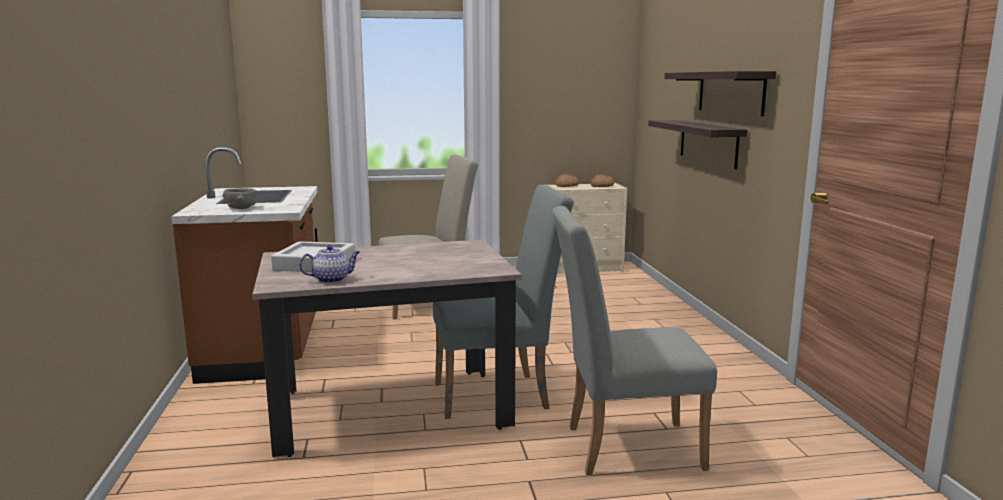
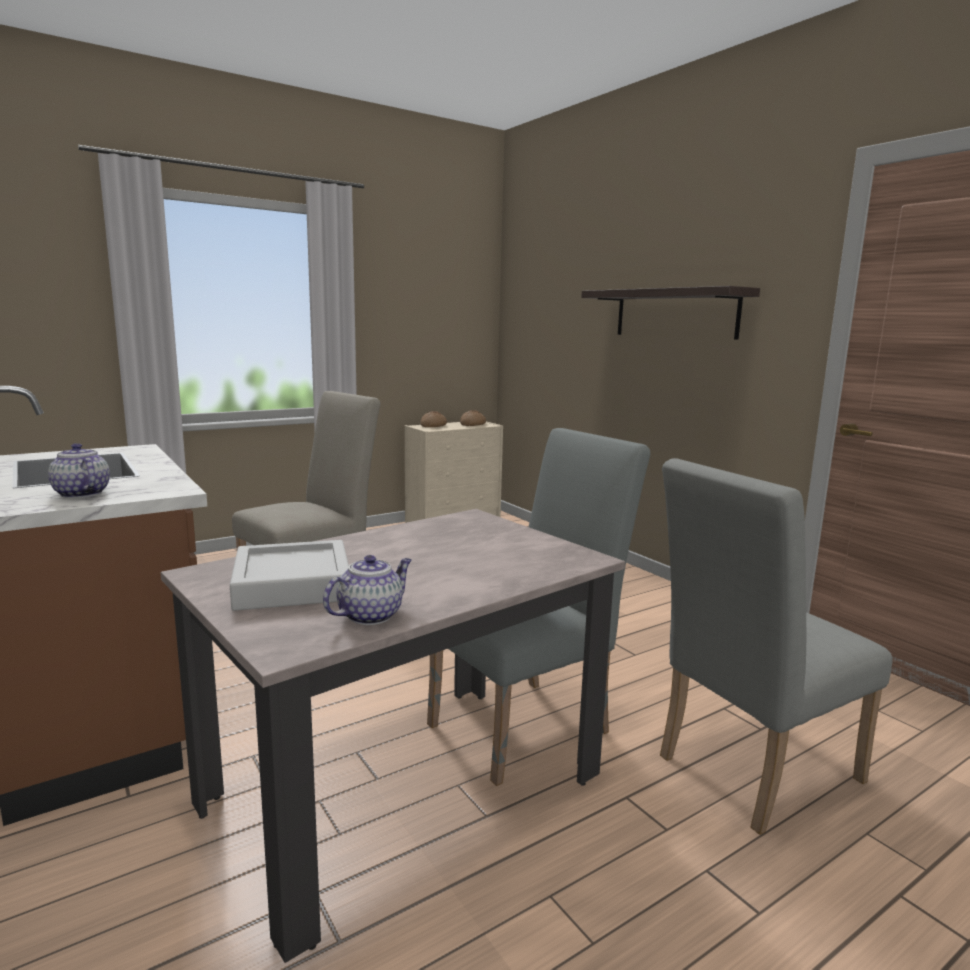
camera: 25 degrees left, 0 degrees up
(241, 208) = (80, 494): grey bowl -> teapot
(708, 143) = (635, 371): shelf -> none

